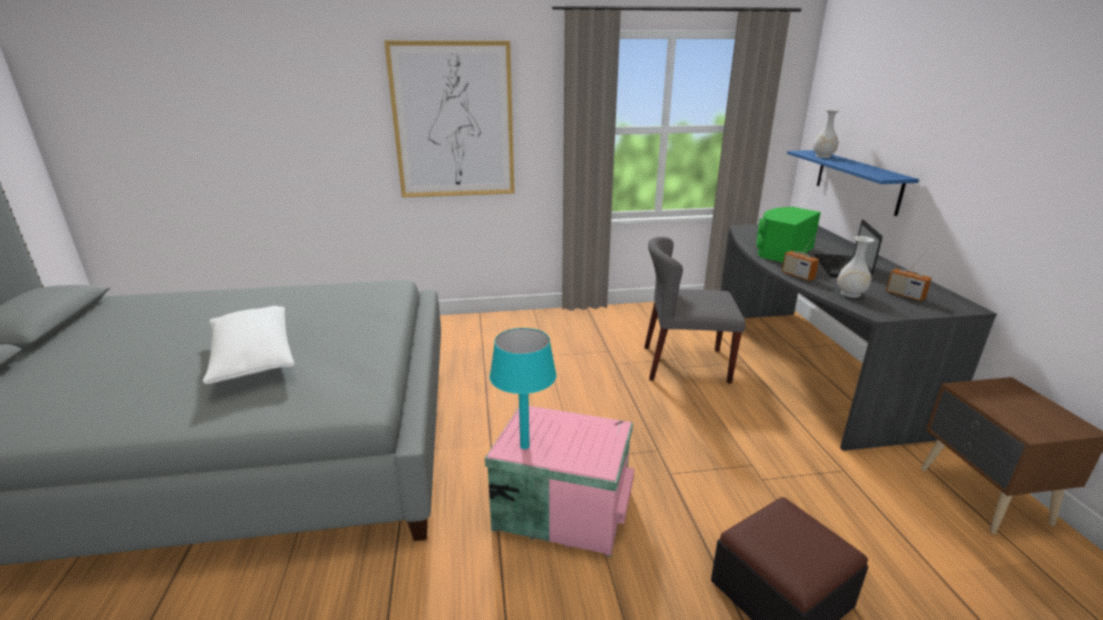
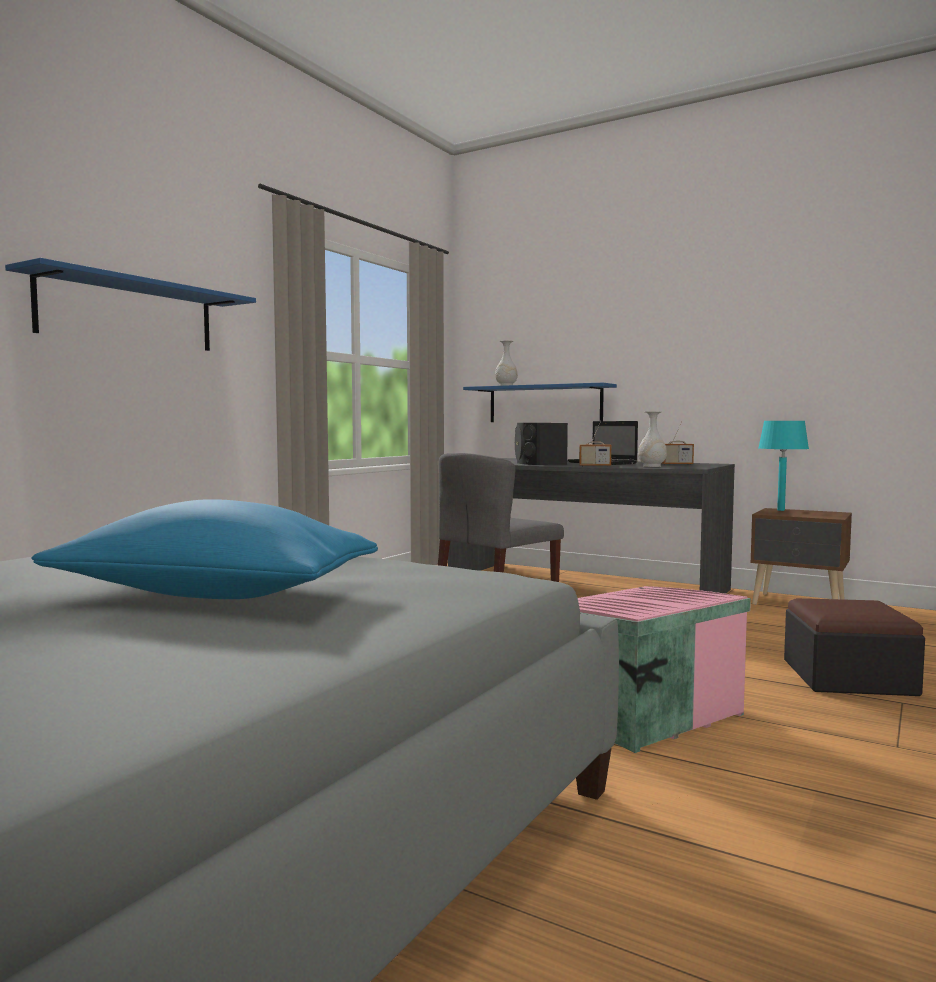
camera: 50 degrees left, 20 degrees down
(253, 359) = (214, 596): white pillow -> blue pillow
(453, 121) = (129, 314): picture -> blue shelf
(524, 446) = (640, 607): turquoise table lamp -> turquoise table lamp (780, 510)
(781, 251) = (539, 463): green speaker -> black speaker

